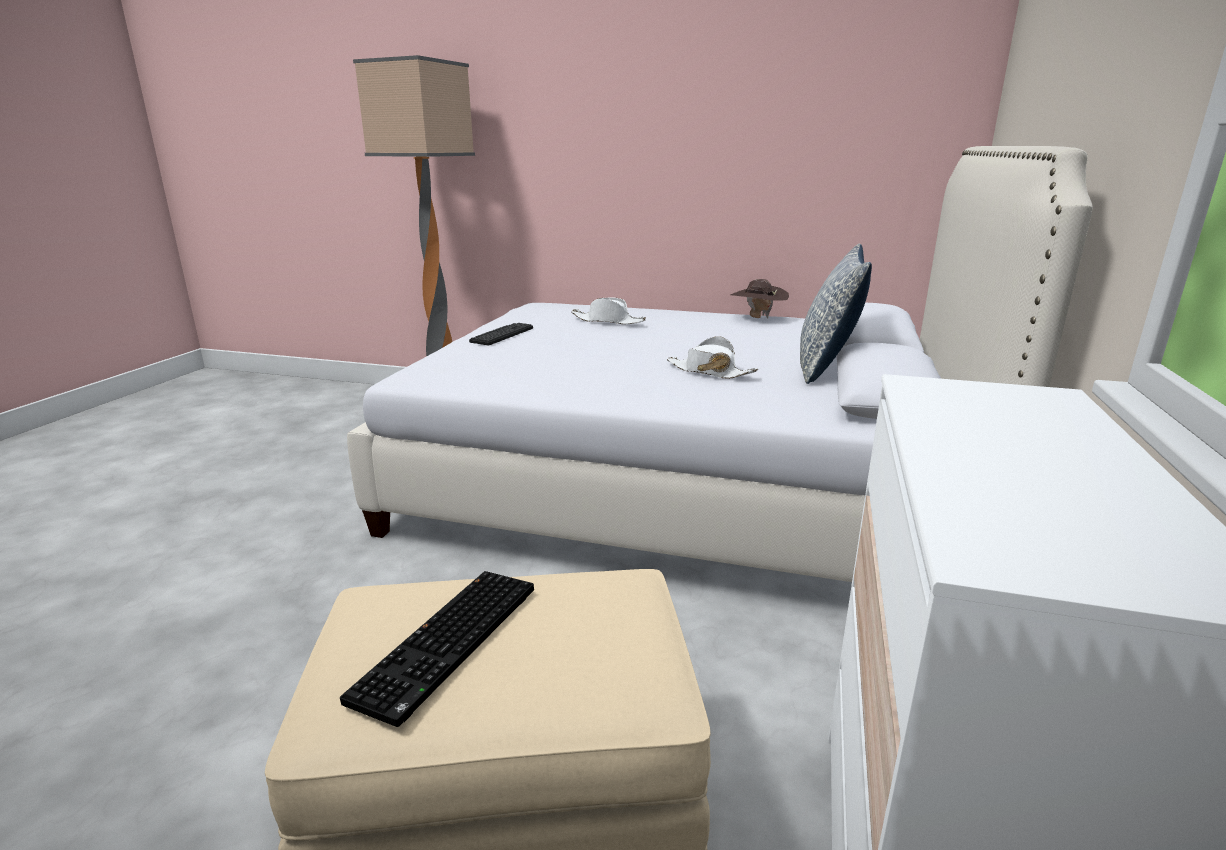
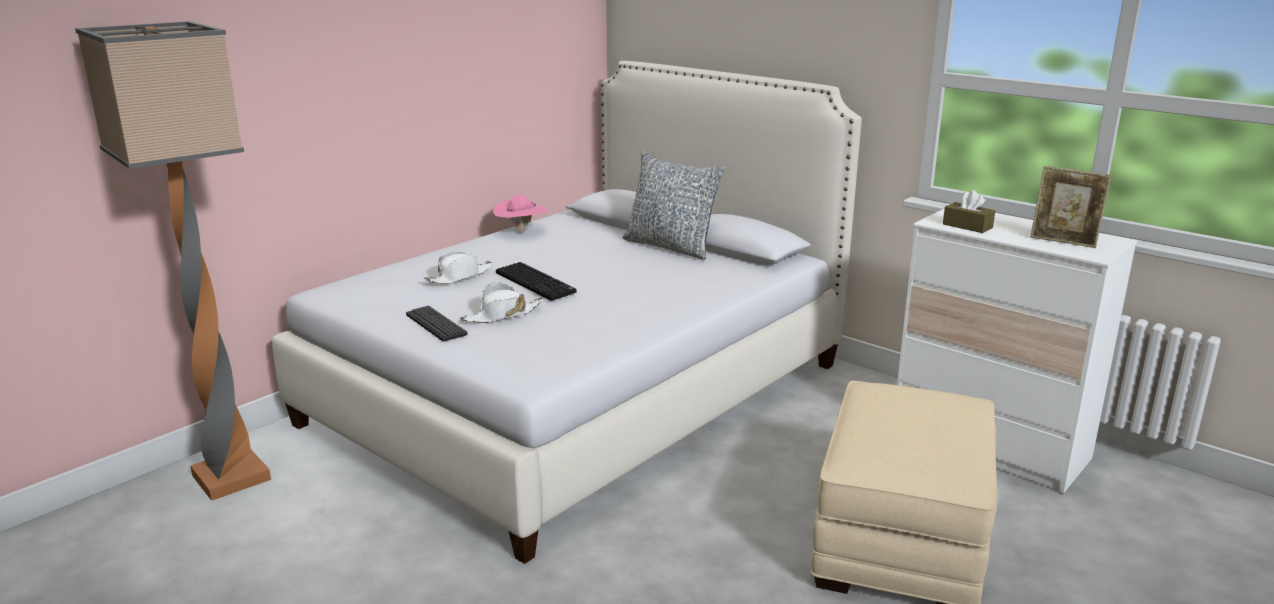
camera: 65 degrees left, 0 degrees up
(449, 644) = (917, 440): keyboard -> keyboard (537, 283)
(710, 372) = (645, 277): white hat -> white hat (502, 315)
(757, 318) = (521, 231): brown hat -> pink hat
(947, 408) = (967, 226): none -> brown tissue box
(1031, 507) = (1063, 242): none -> picture frame

